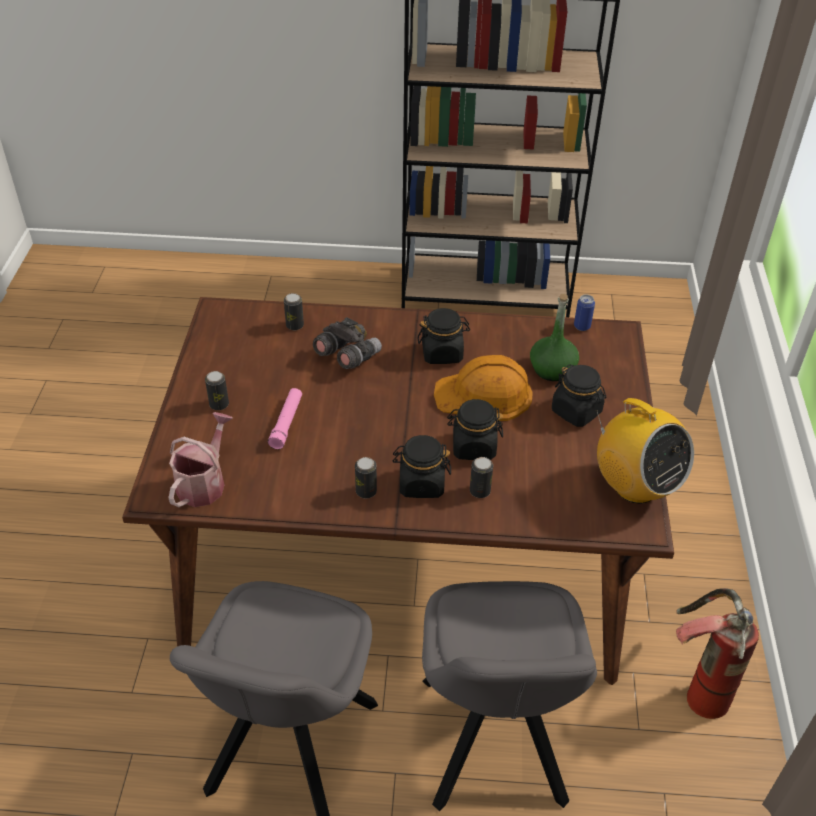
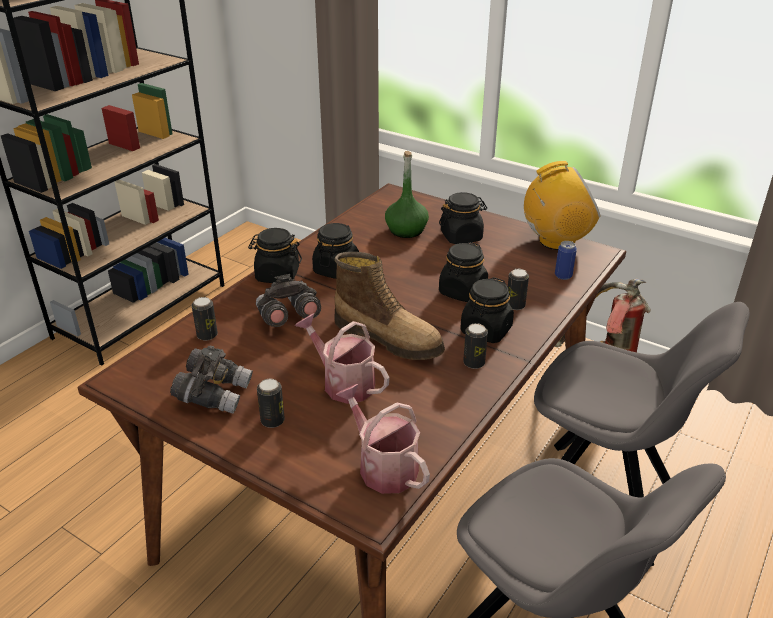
camera: 60 degrees left, 10 degrees down
(229, 362) = (214, 394): none -> grey binoculars
(286, 423) = (343, 382): pink flashlight -> watering can
(364, 426) = (389, 338): none -> boot
(404, 323) = (277, 275): none -> black jar
(484, 395) = (407, 267): orange hard hat -> none
(582, 326) = (371, 203): can -> can (563, 276)

